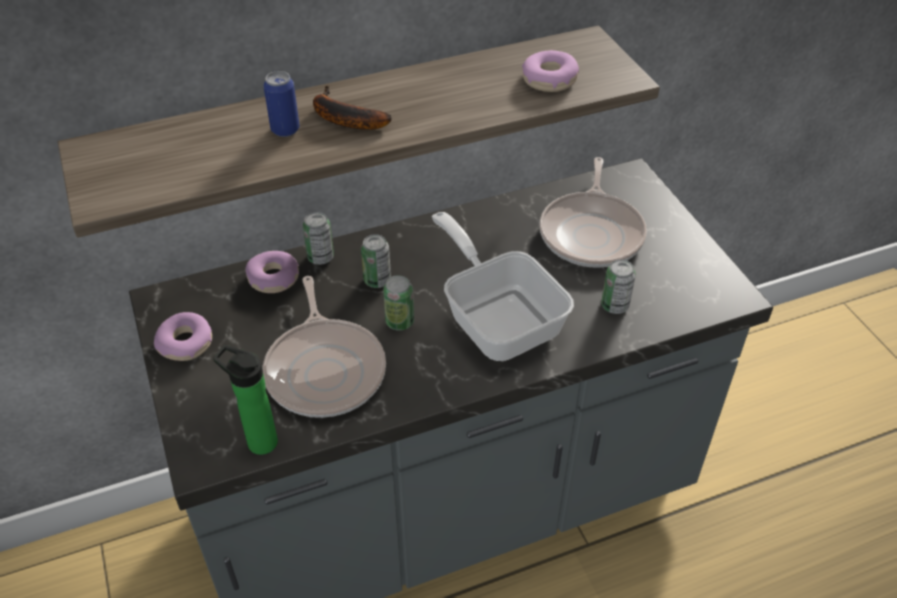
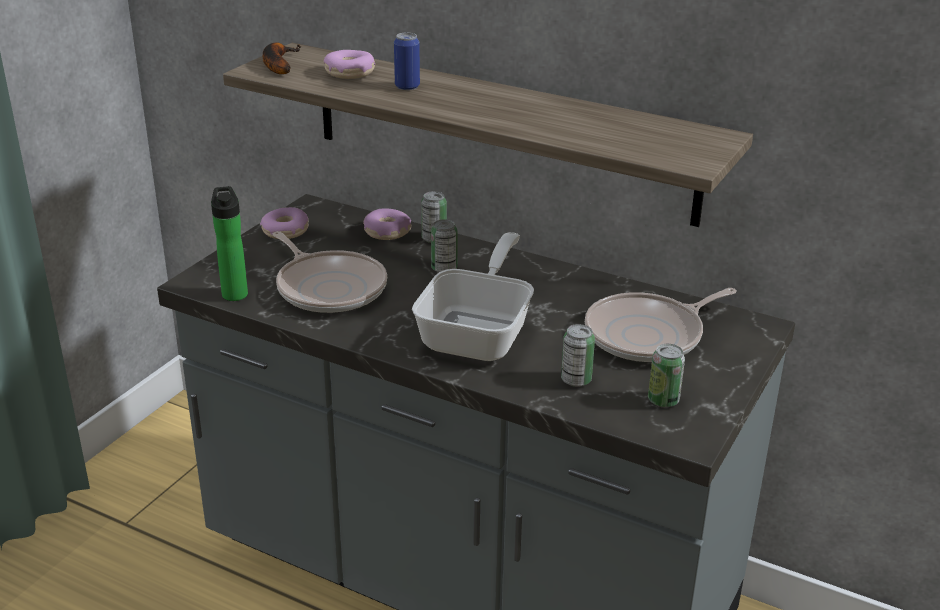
camera: 50 degrees right, 15 degrees down
(325, 369) = (329, 287): frying pan -> frying pan turned 75 degrees counterclockwise
(343, 118) = (451, 96): banana -> banana (277, 64)
(399, 322) = (415, 295): can -> can (663, 400)
(549, 80) = (631, 140): donut -> donut (350, 73)

